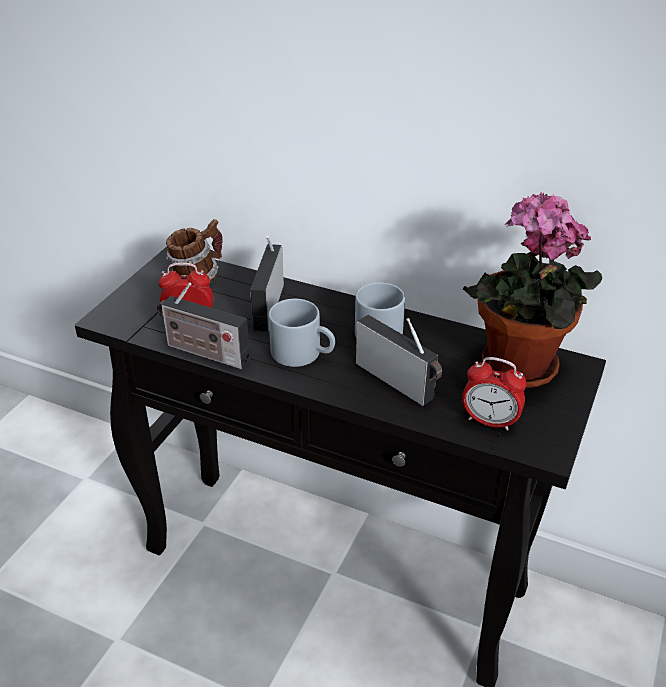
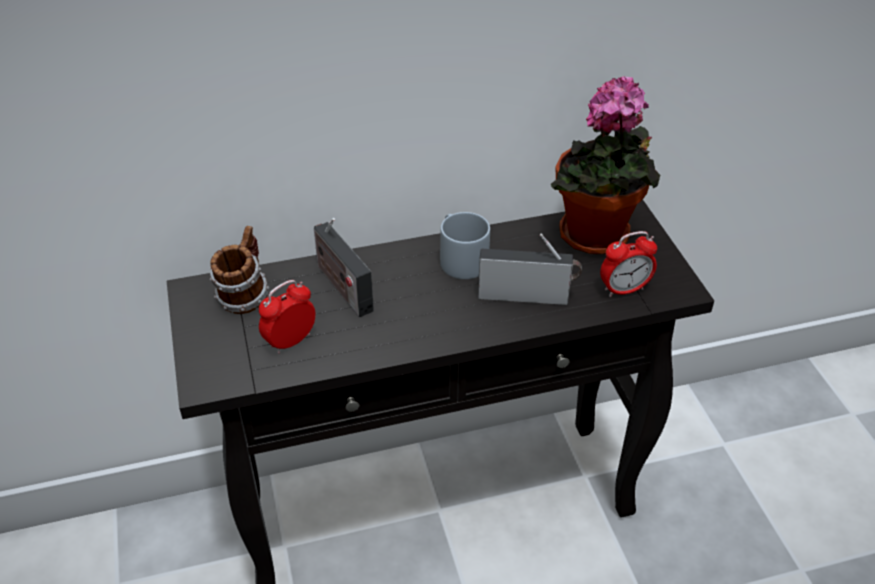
camera: 40 degrees left, 5 degrees up
(203, 353) = (342, 362): radio -> none
(304, 353) = (427, 313): grey mug -> none

